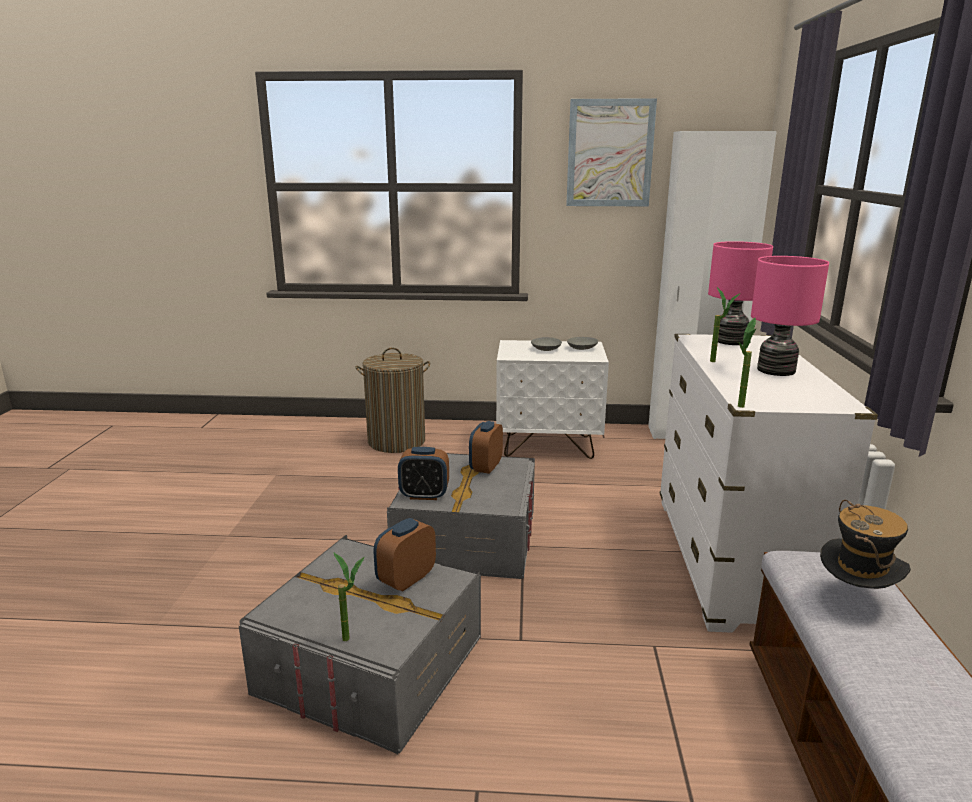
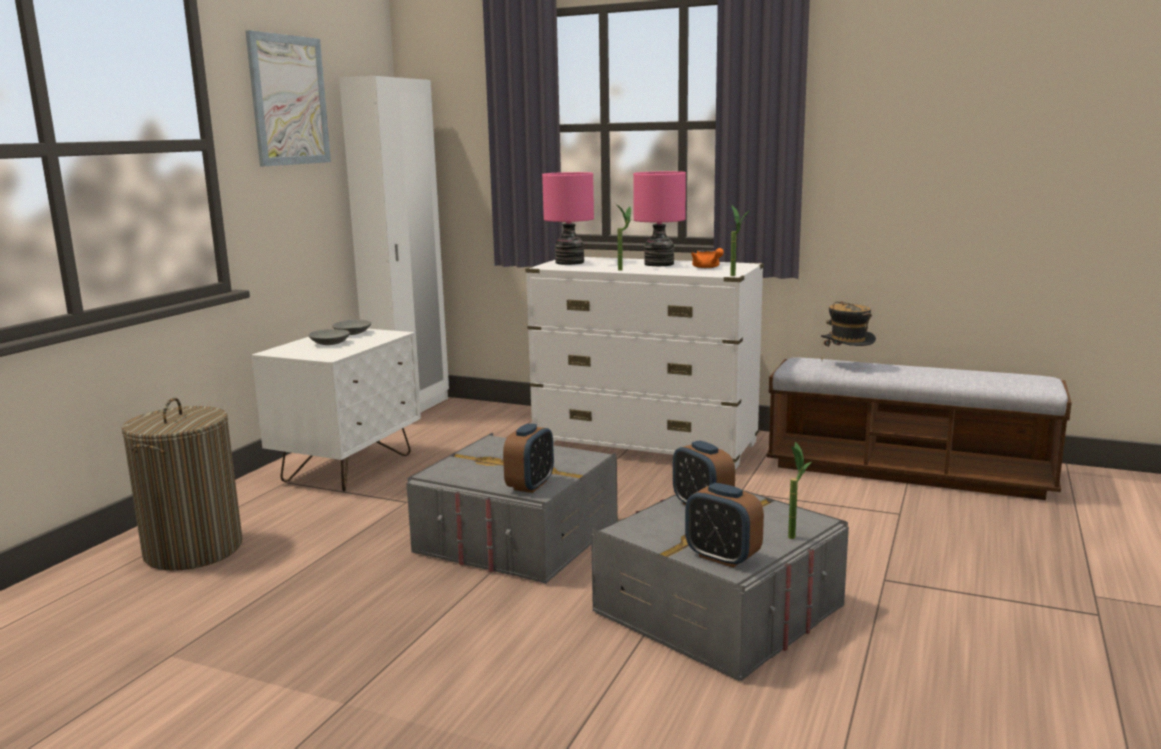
camera: 70 degrees left, 5 degrees down
(486, 467) = (490, 453): alarm clock -> alarm clock (722, 557)
(786, 391) = (707, 267): none -> orange teapot

